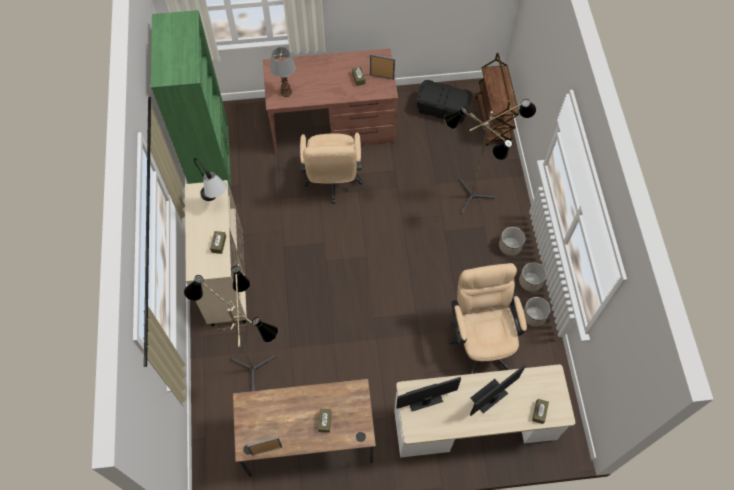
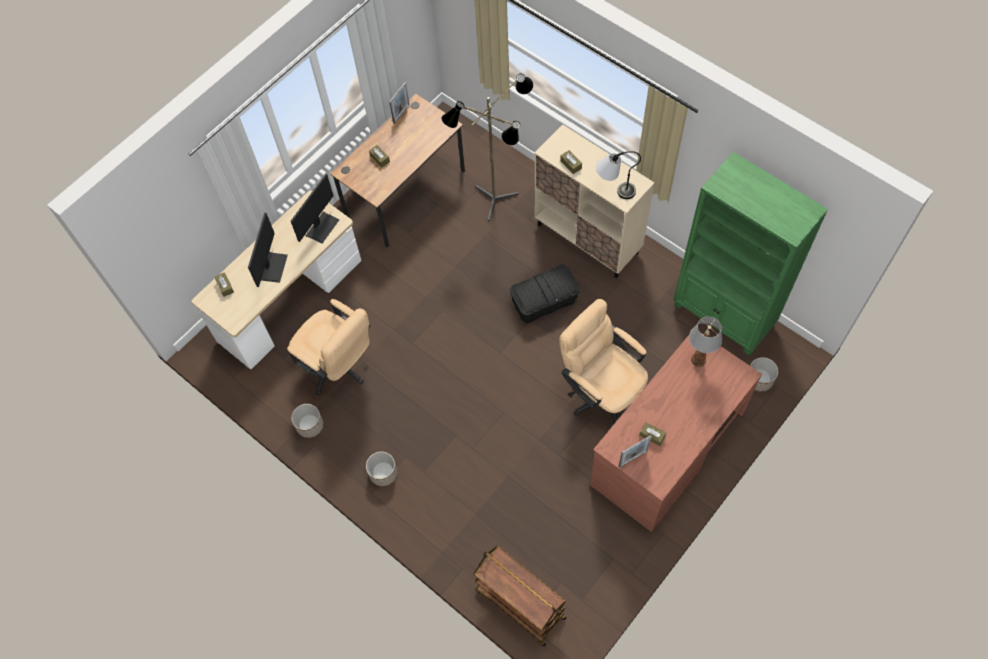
camera: 140 degrees right, 0 degrees up
(442, 109) = (583, 569): black storage box -> black storage box (544, 302)
(472, 201) = (457, 488): floor lamp -> none
(530, 282) = (337, 454): planter -> planter (759, 379)

